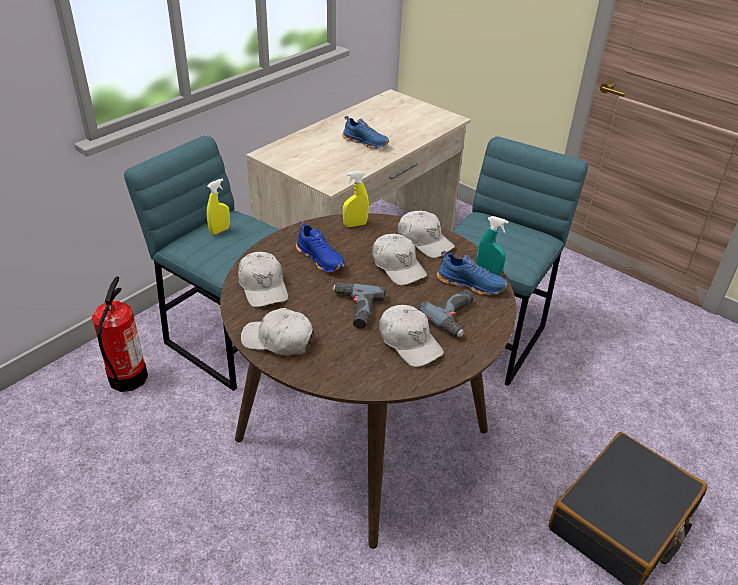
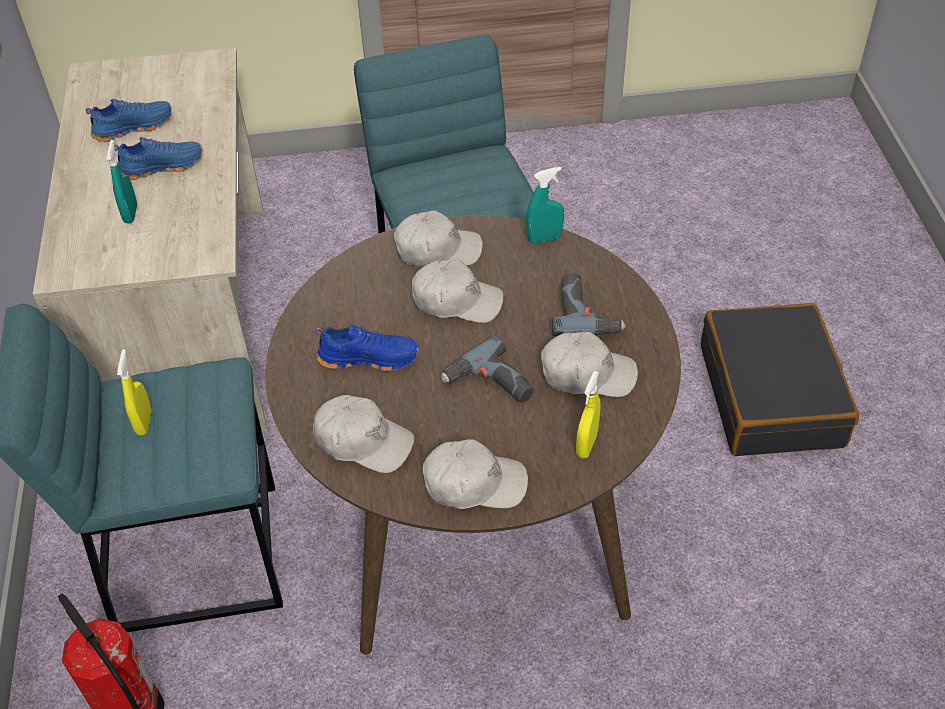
camera: 45 degrees left, 10 degrees up
(278, 340) = (474, 483): white cap -> white cap turned 150 degrees counterclockwise
(325, 151) = (130, 214): none -> turquoise spray bottle
(355, 225) = (339, 287): yellow spray bottle -> yellow spray bottle (586, 445)
(471, 283) = (547, 263): blue shoe -> blue shoe (133, 126)

